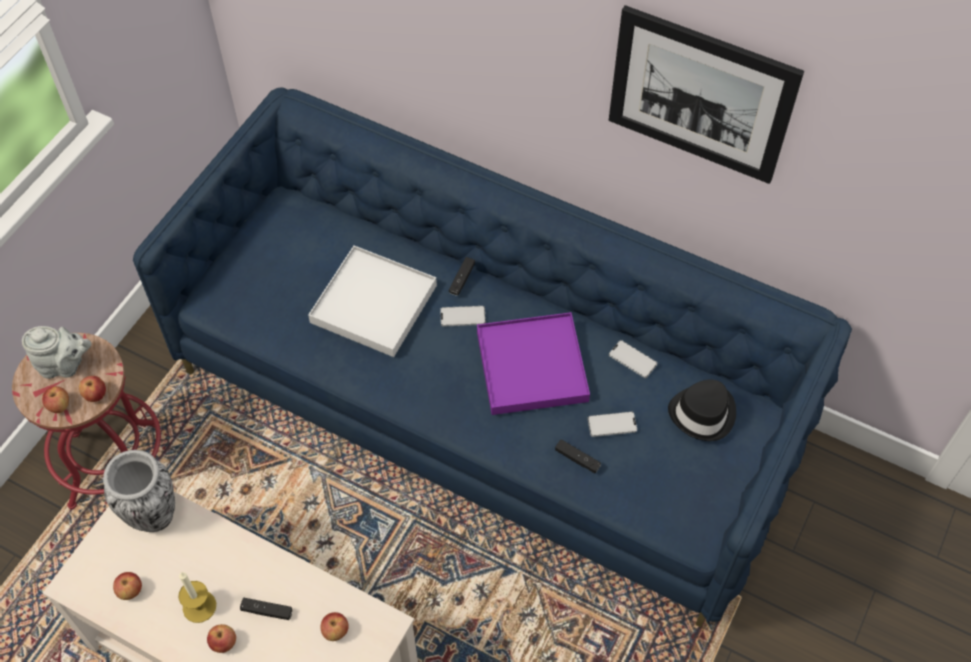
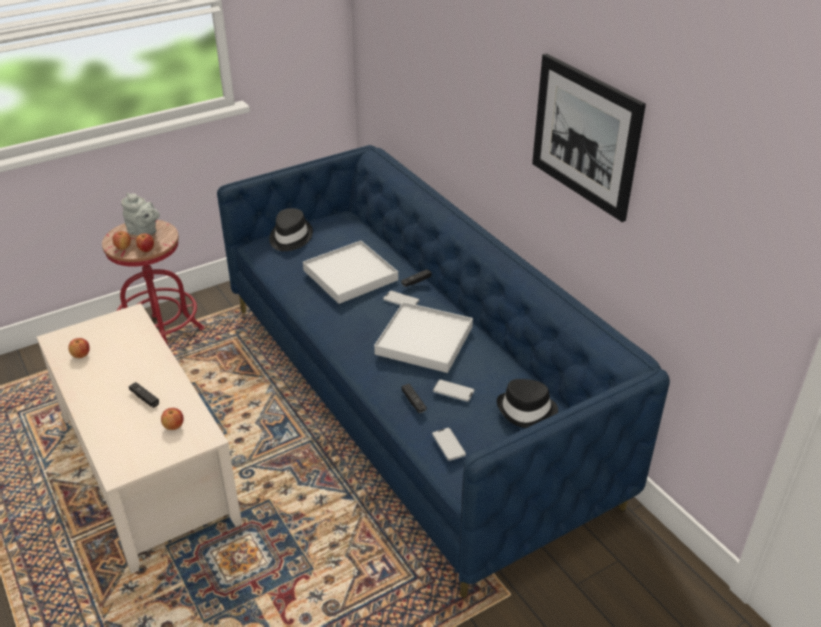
camera: 30 degrees right, 20 degrees down
(153, 516) = (129, 326): vase -> none
(199, 606) = (109, 379): candle -> none
(224, 643) = (104, 403): apple -> none
(246, 272) = (290, 237): none -> black hat
(531, 366) = (424, 340): purple tray -> white tray
(632, 359) = (499, 363): phone -> phone (448, 445)

